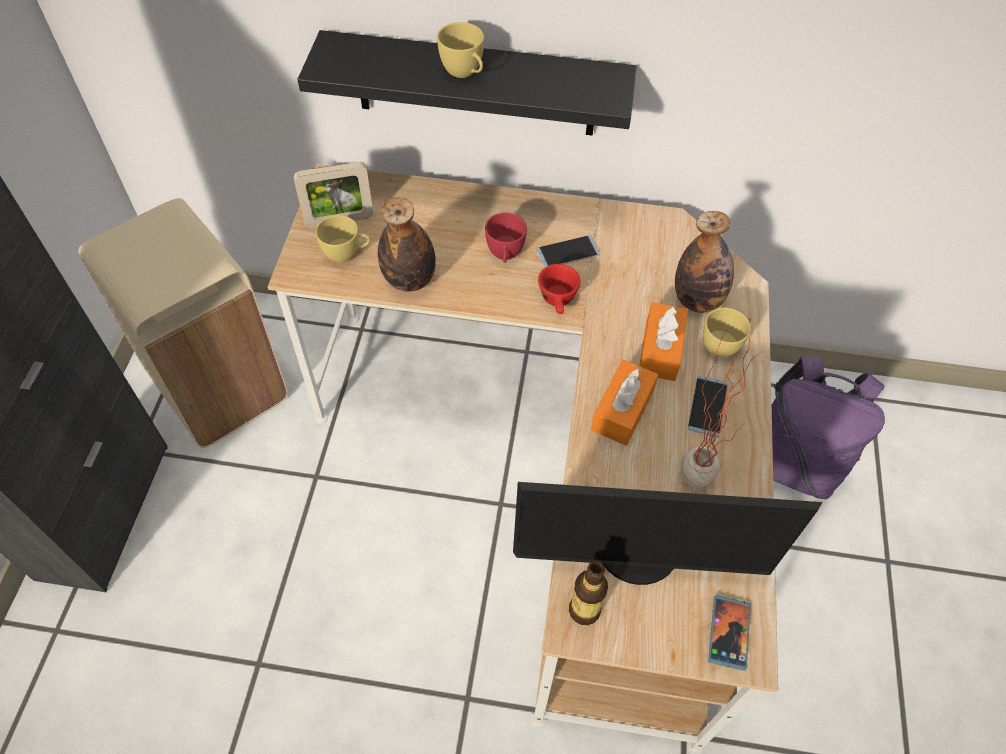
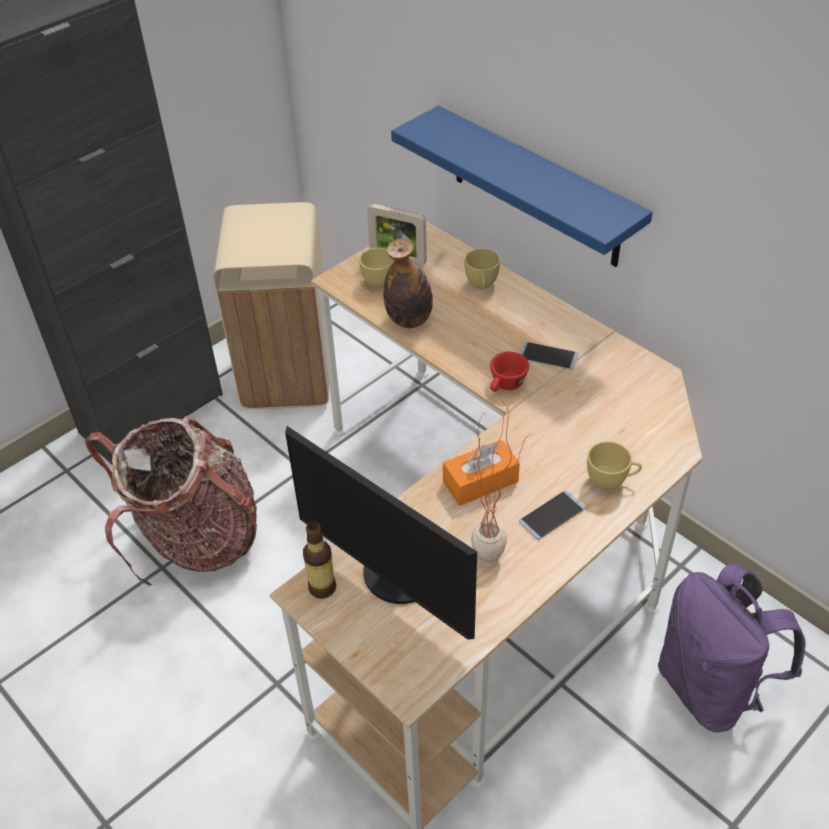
camera: 40 degrees right, 10 degrees down
(268, 611) = (196, 538): none -> backpack
(464, 73) = (510, 168): yellow cup -> yellow cup (481, 286)
(476, 85) = (535, 188): black shelf -> blue shelf
(505, 255) = (496, 336): red cup -> none
(660, 350) = (553, 458): orange tissue box -> none
(697, 300) = (622, 440): bottle -> none
(729, 633) = (410, 667): phone -> none

